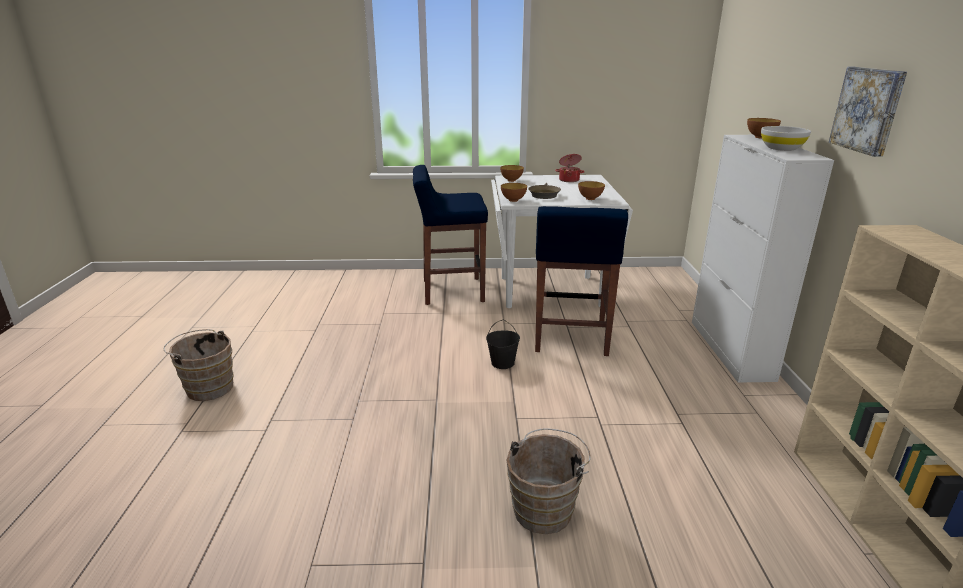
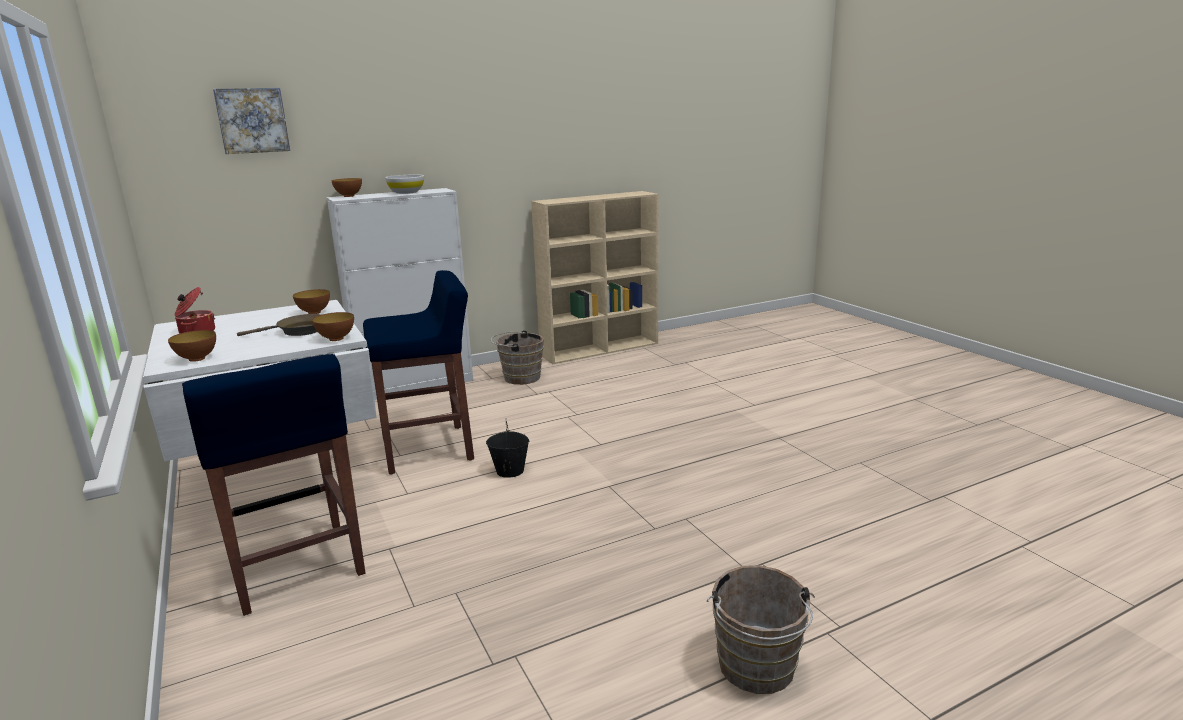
camera: 115 degrees left, 5 degrees down
(545, 508) = (687, 415): brown bucket -> brown bucket (519, 377)
(869, 110) = (454, 148): picture -> picture (252, 120)

